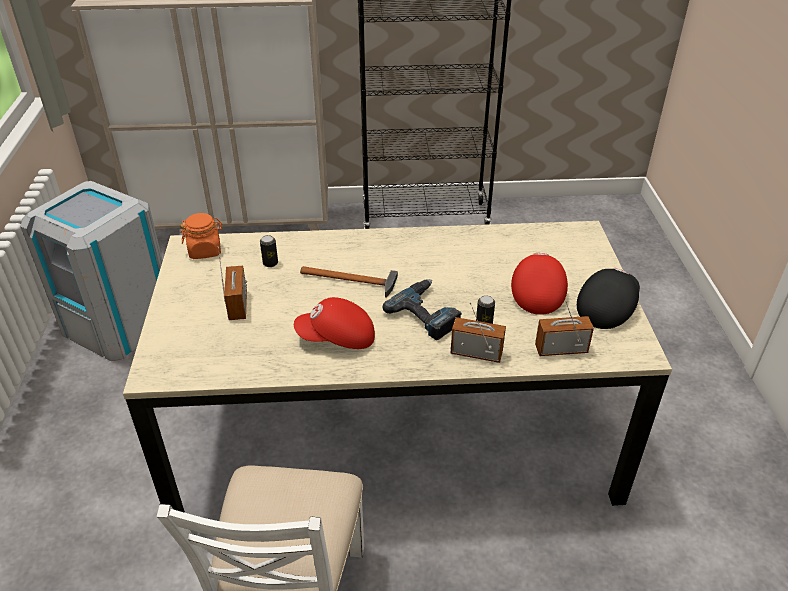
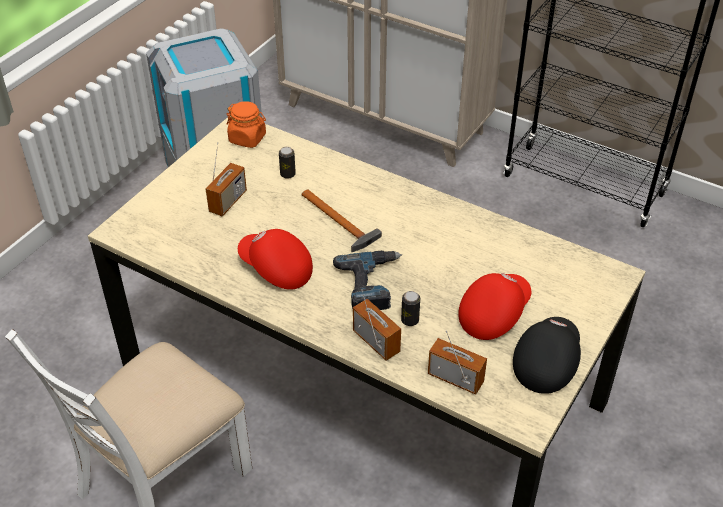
camera: 35 degrees right, 5 degrees up
(606, 307) = (545, 362): black cap -> black cap turned 45 degrees counterclockwise

